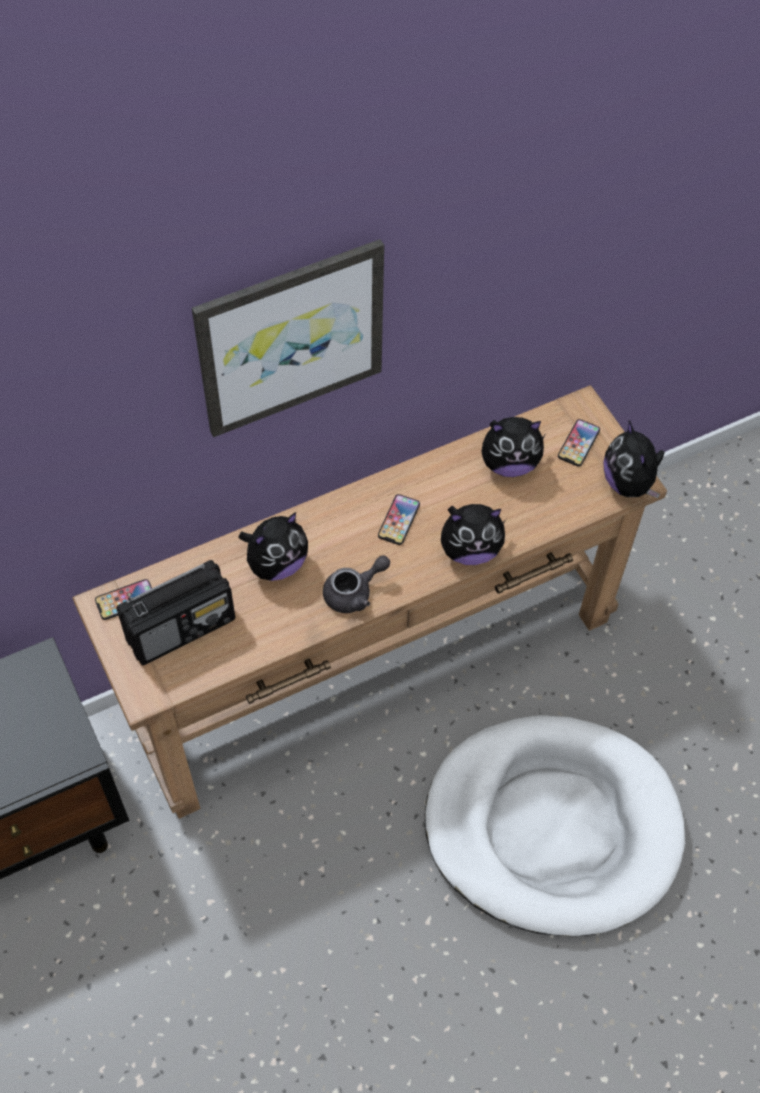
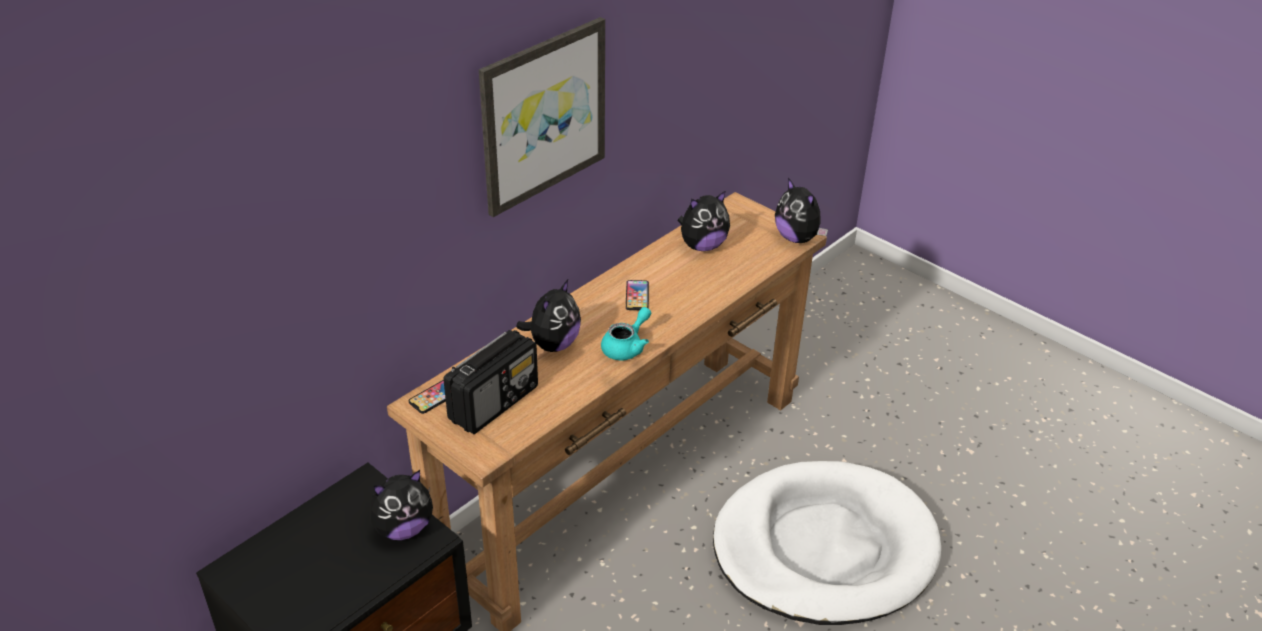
camera: 20 degrees left, 20 degrees down
(354, 593) = (627, 347): grey teapot -> turquoise teapot
(470, 550) = (702, 301): plush toy -> plush toy (403, 528)
(578, 443) = (746, 224): phone -> none

